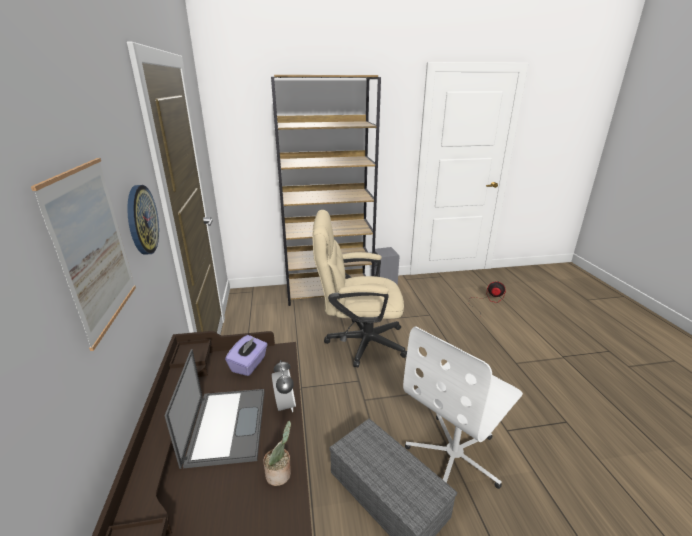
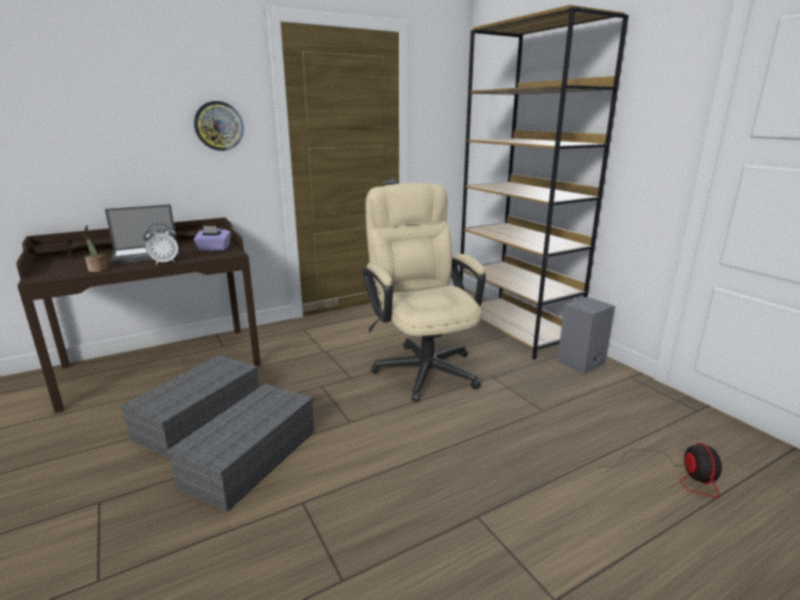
camera: 70 degrees right, 5 degrees down
(94, 249) = (136, 117): picture -> none
(454, 455) = (251, 456): white office chair -> grey storage box

